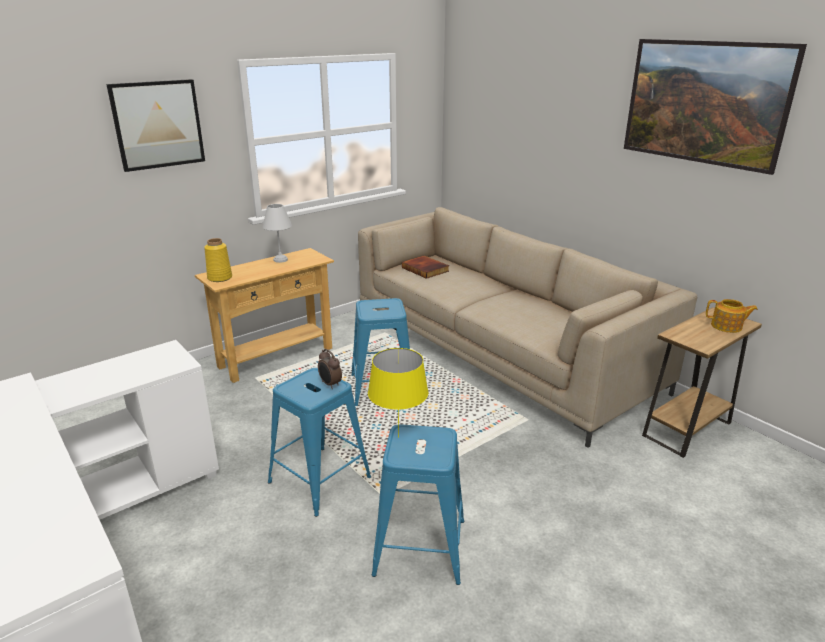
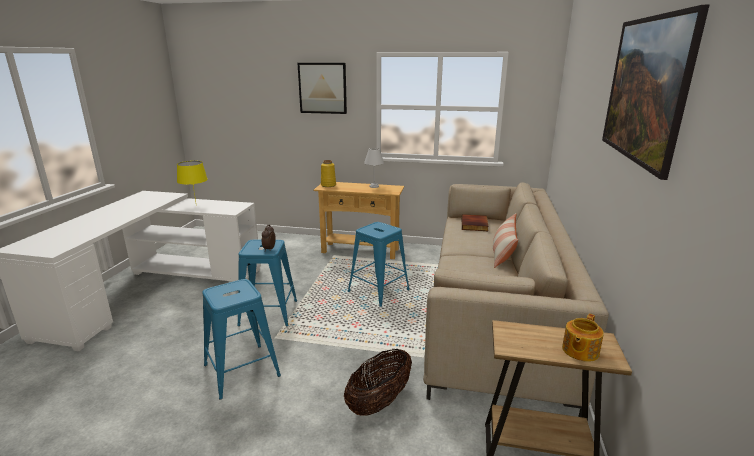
camera: 50 degrees right, 5 degrees down
(399, 437) = (234, 284): yellow table lamp -> yellow table lamp (196, 205)
(500, 286) = (503, 253): none -> pillow
(567, 474) = (379, 402): none -> basket
(727, 326) = (579, 351): teapot -> teapot turned 60 degrees clockwise

